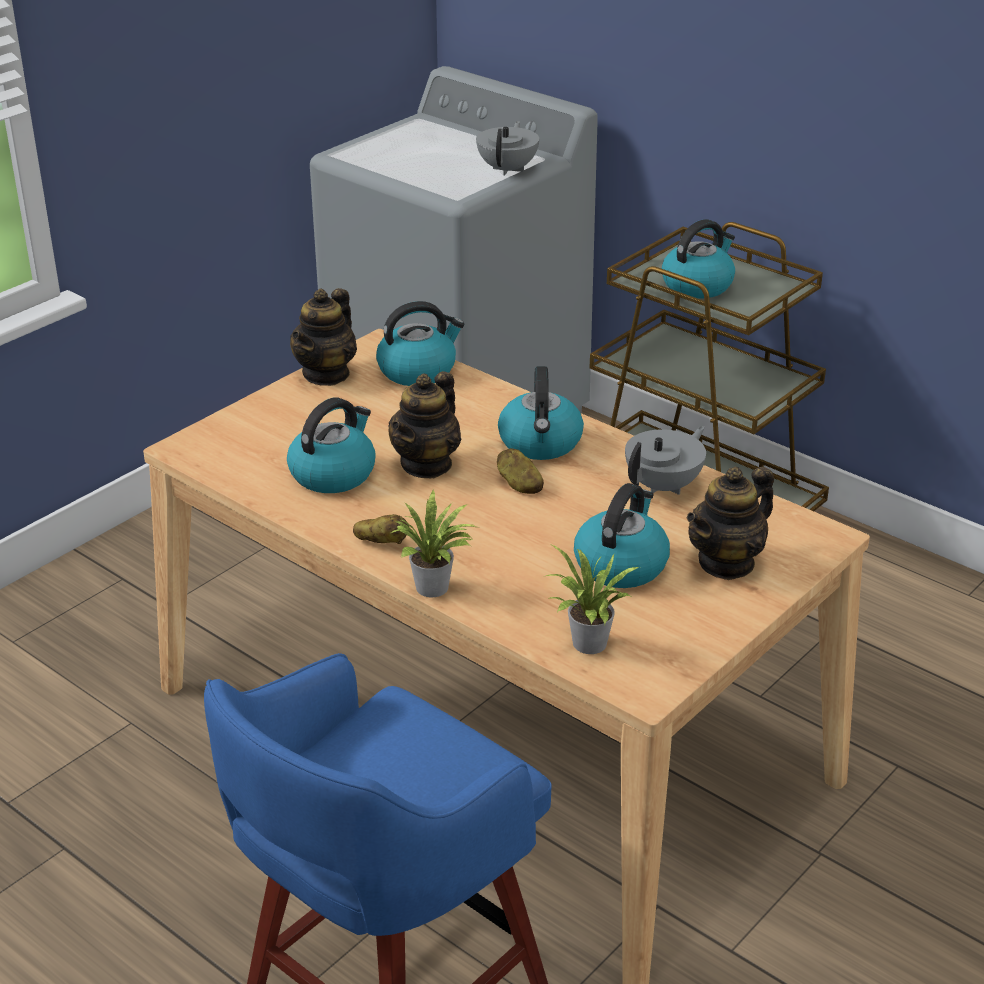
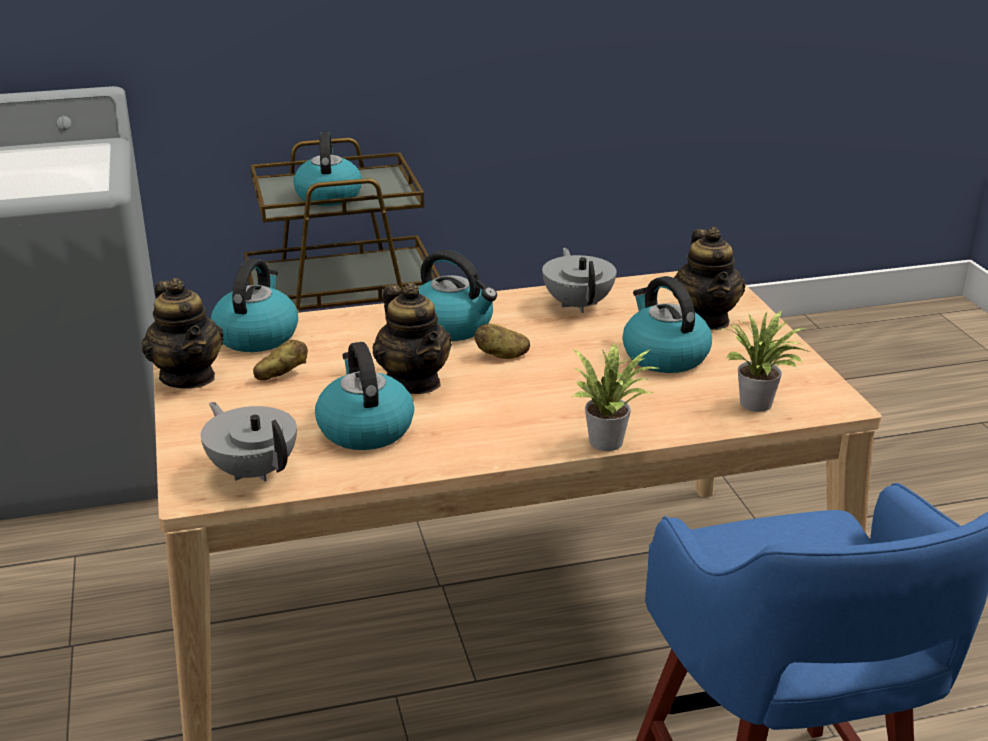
camera: 55 degrees left, 5 degrees down
(382, 542) = (509, 442): potato -> potato (281, 375)
(508, 169) = (97, 158): grey teapot -> grey teapot (253, 470)

